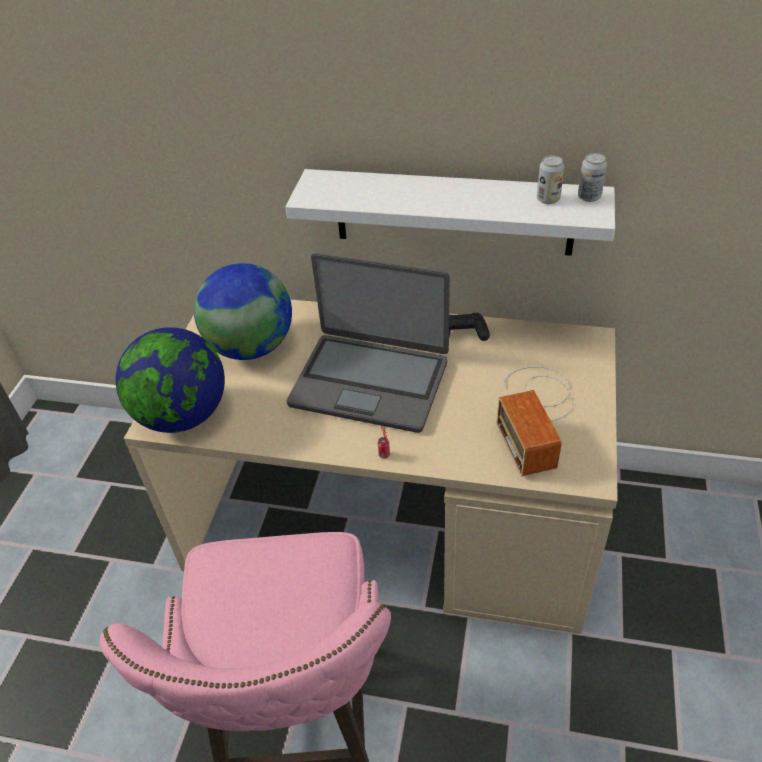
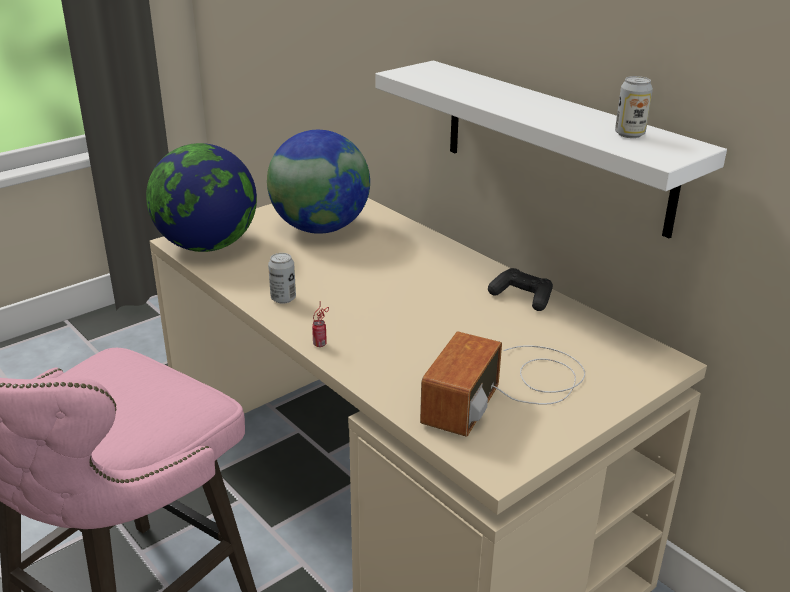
camera: 35 degrees right, 15 degrees down
(370, 381) = (384, 291): laptop -> none
(589, 197) = (680, 145): can -> can (283, 298)

